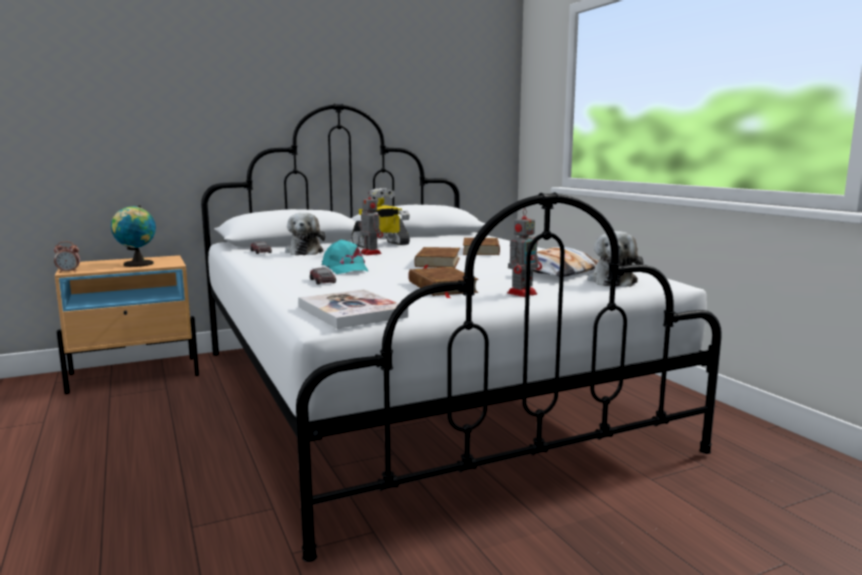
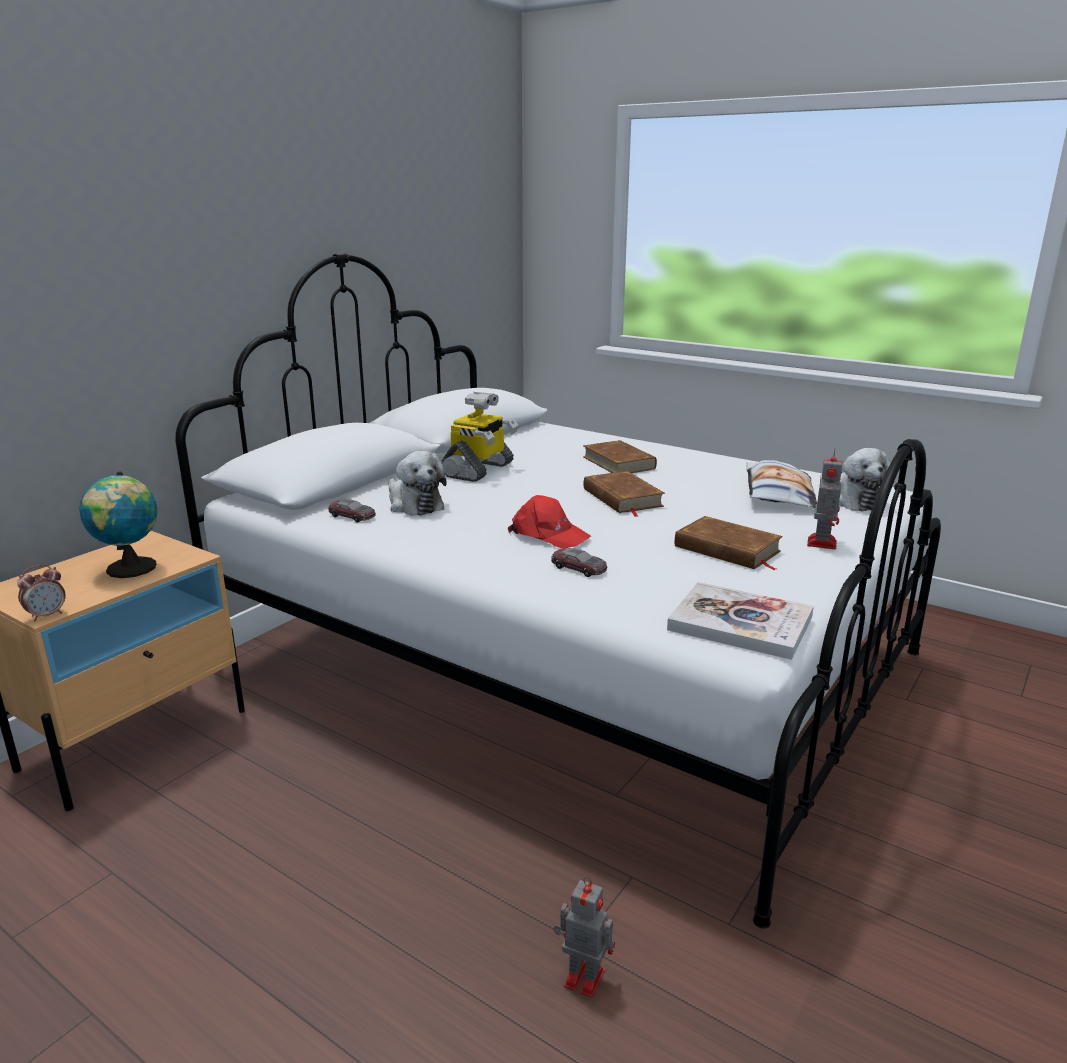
camera: 30 degrees left, 10 degrees up
(345, 269) = (548, 534): turquoise cap -> red cap
(370, 253) = (504, 492): toy robot -> toy robot (582, 977)

